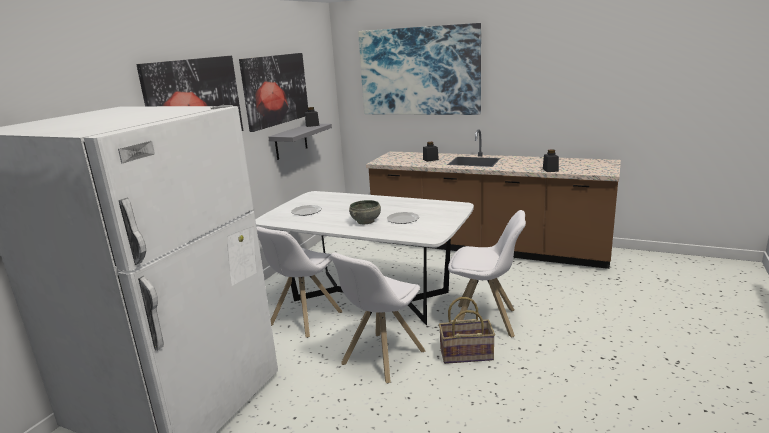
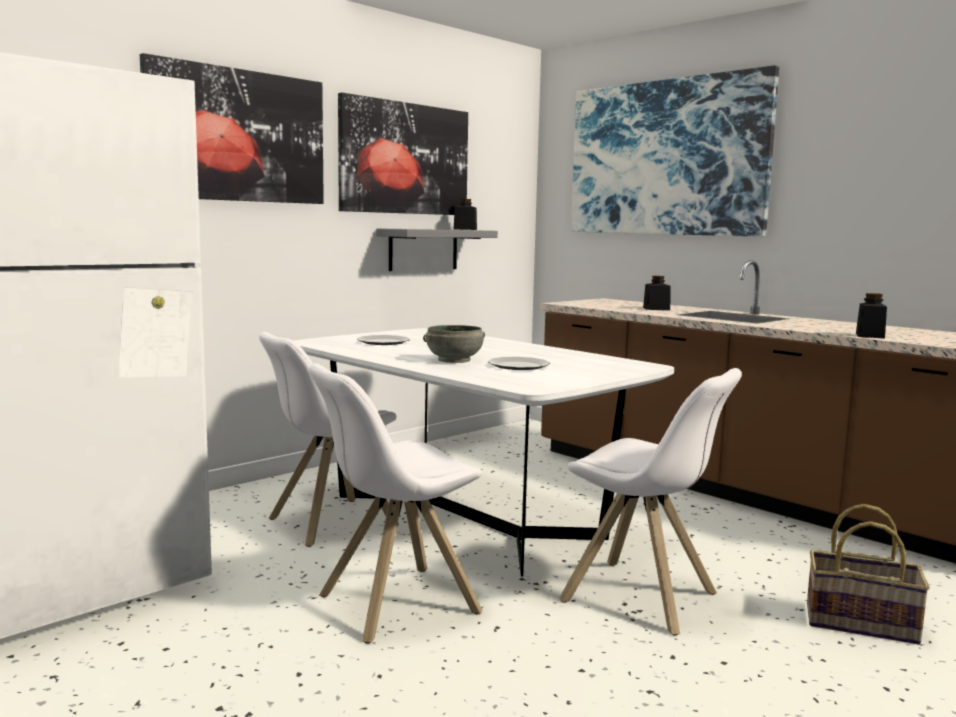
camera: 20 degrees right, 10 degrees down
(466, 353) = (555, 638): basket -> basket (861, 622)

